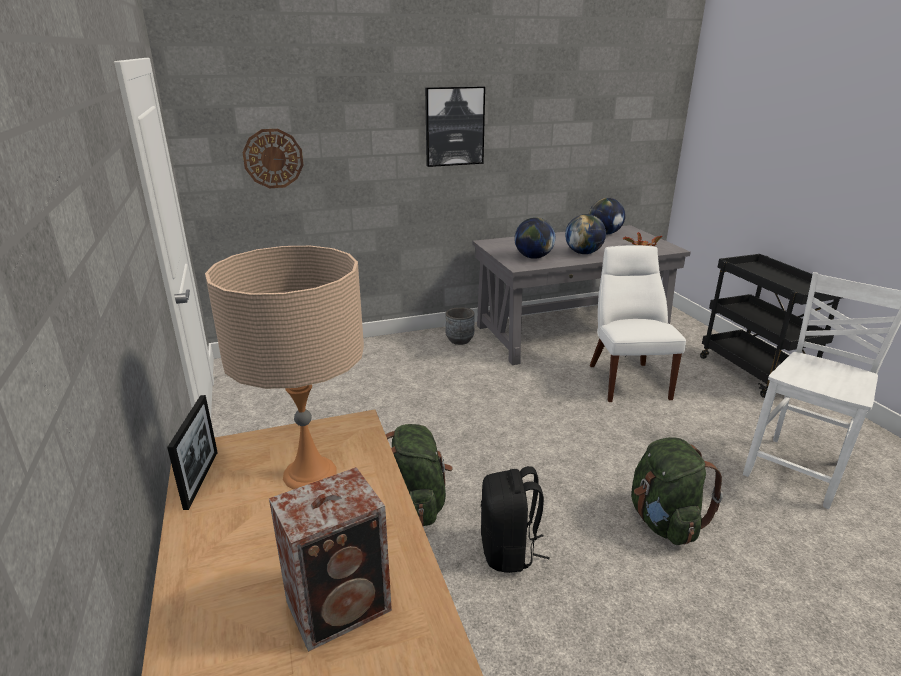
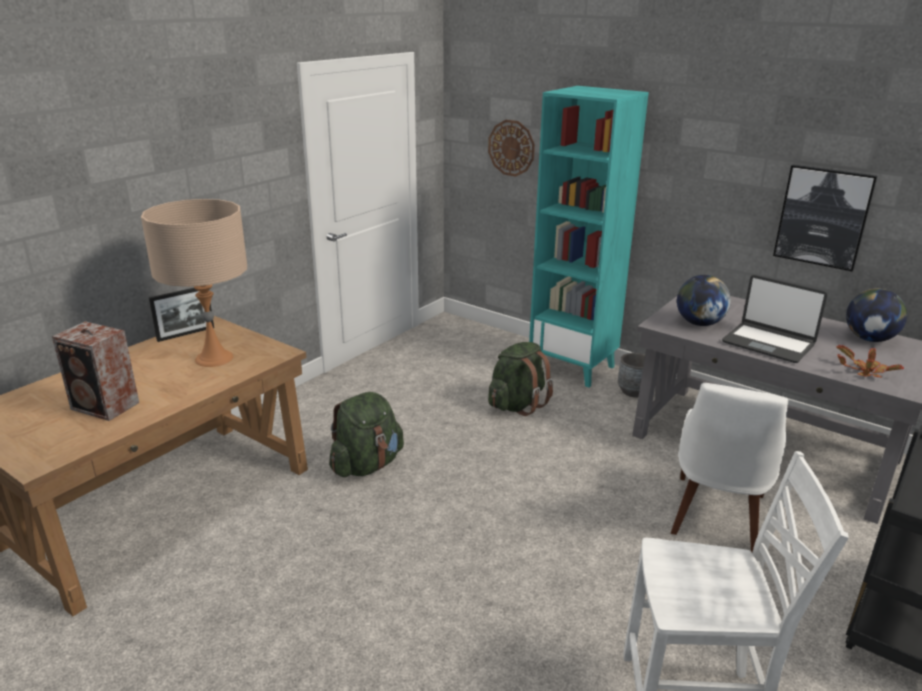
camera: 55 degrees right, 0 degrees up
(397, 346) = (573, 367): none -> turquoise bookcase
(454, 126) = (690, 148): picture -> picture (823, 217)
(509, 551) = (354, 528): black backpack -> none
(583, 253) = (768, 343): globe -> laptop
(626, 379) = (716, 517): white chair -> white chair turned 150 degrees clockwise
(664, 521) = (475, 609): green backpack -> green backpack (517, 404)

